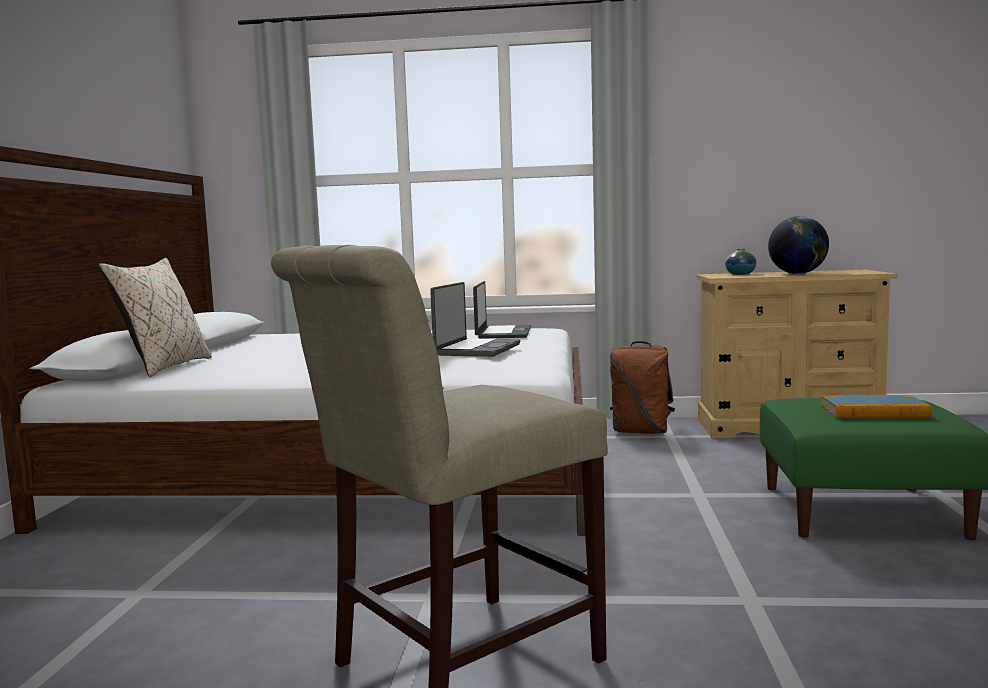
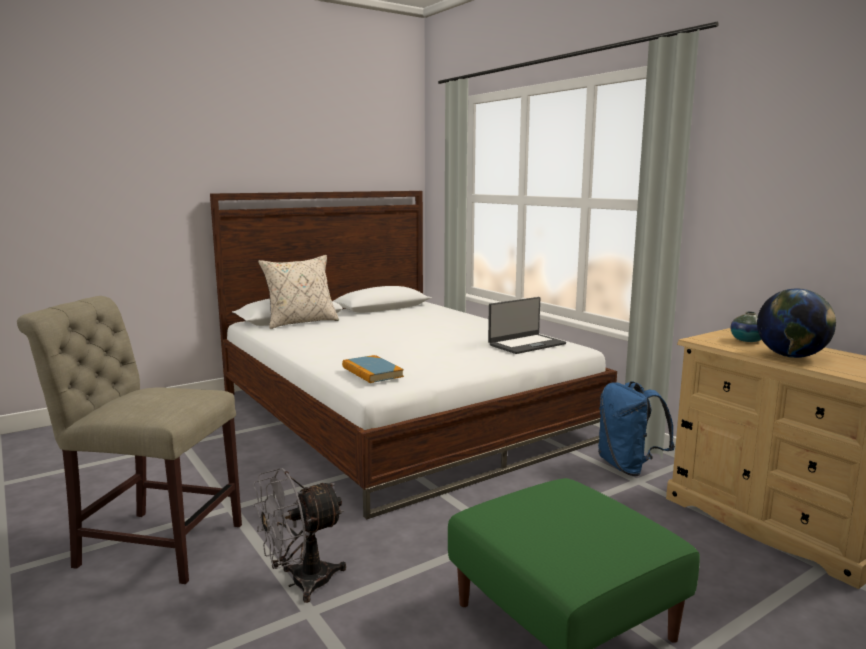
camera: 50 degrees right, 5 degrees up
(476, 350) = (426, 357): laptop -> none
(641, 432) = (628, 467): brown backpack -> blue backpack
(685, 593) = (300, 583): none -> grey fan
(873, 411) = (562, 529): book -> book (372, 372)

